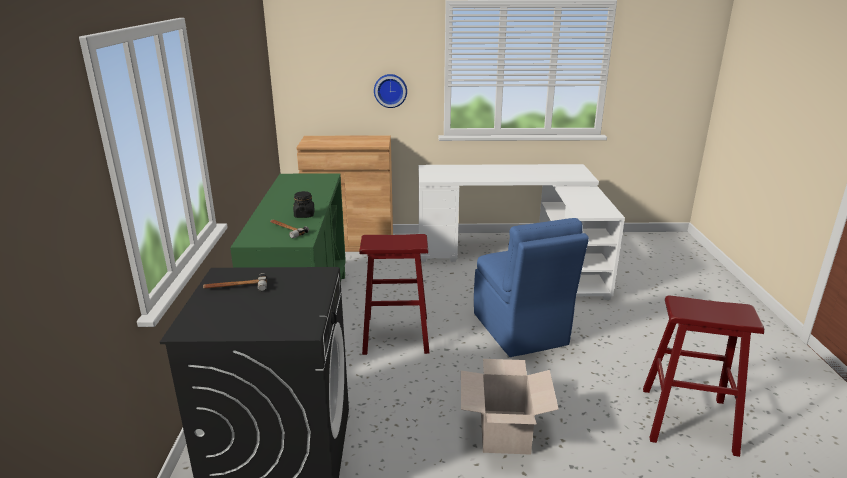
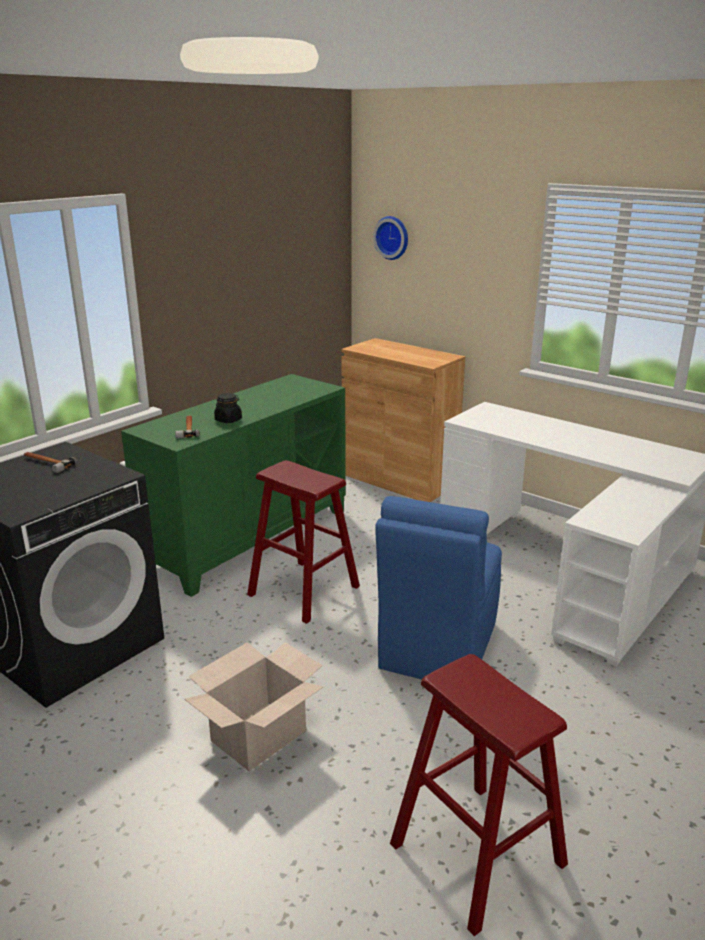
camera: 40 degrees right, 0 degrees up
(390, 90) = (471, 298): wall clock -> wall clock (393, 237)

